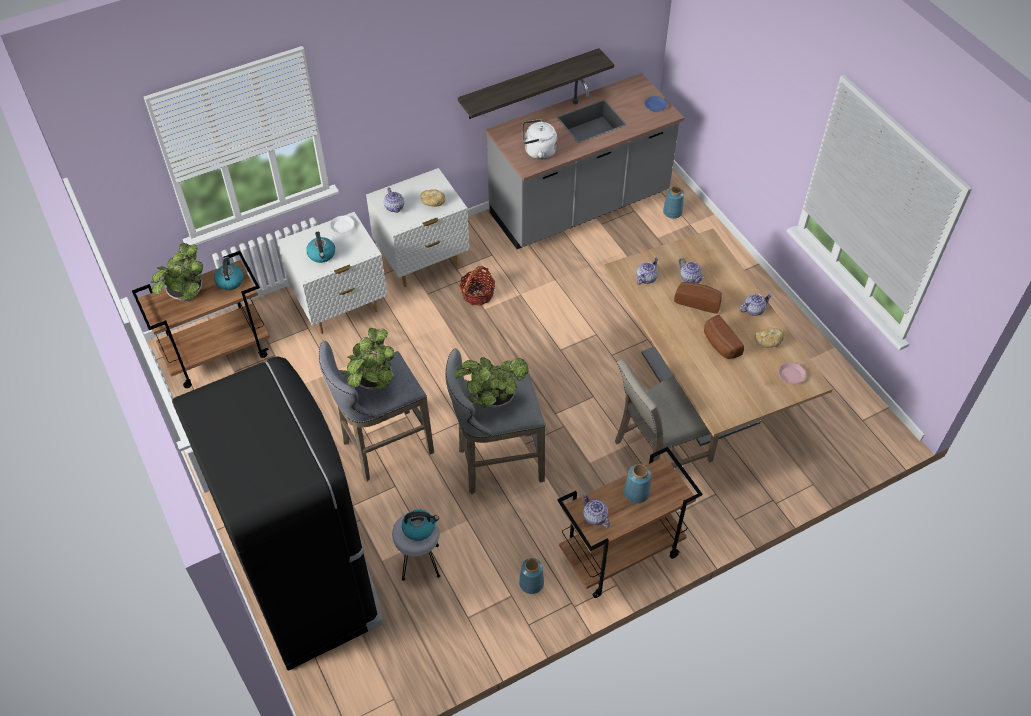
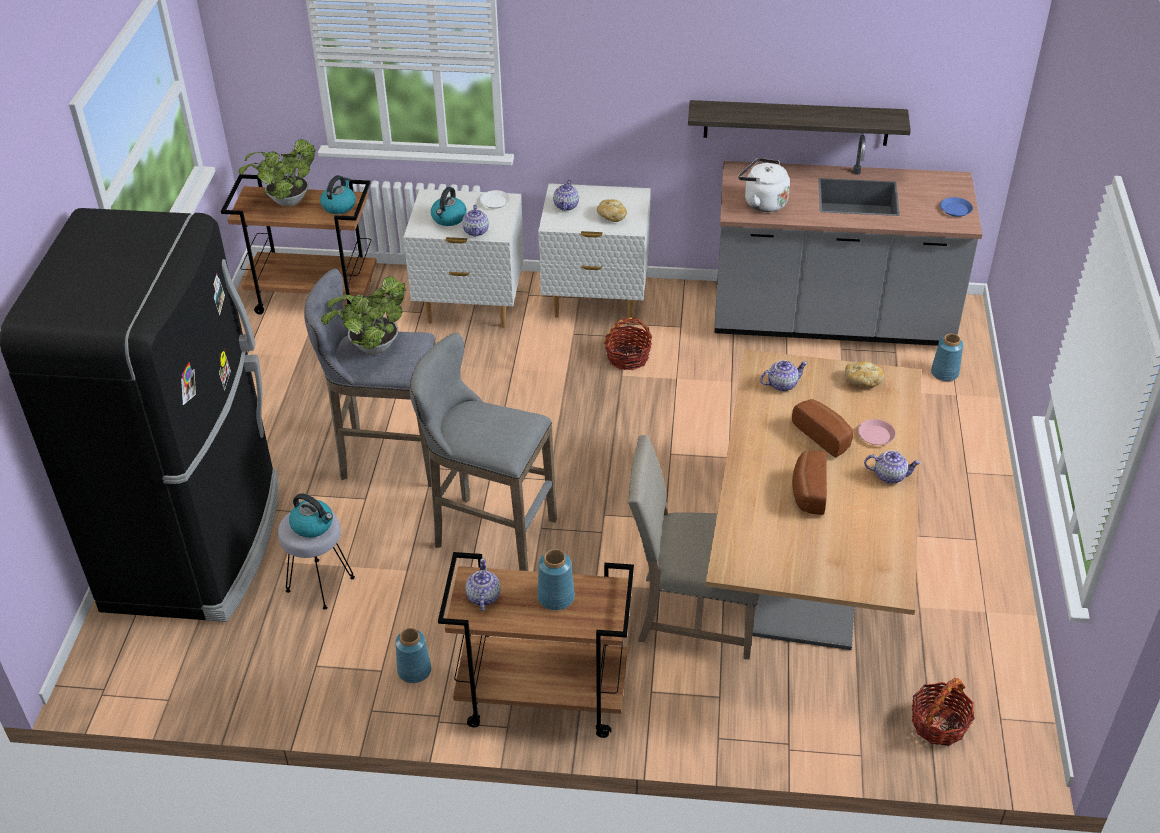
camera: 35 degrees right, 10 degrees down
(492, 399) = (479, 419): potted plant -> none
(690, 277) = (839, 406): teapot -> teapot (476, 231)
(768, 342) = (875, 518): bread -> bread (862, 381)
(791, 375) = (871, 567): pink plate -> pink plate (875, 435)
(836, 442) = (938, 724): none -> basket

